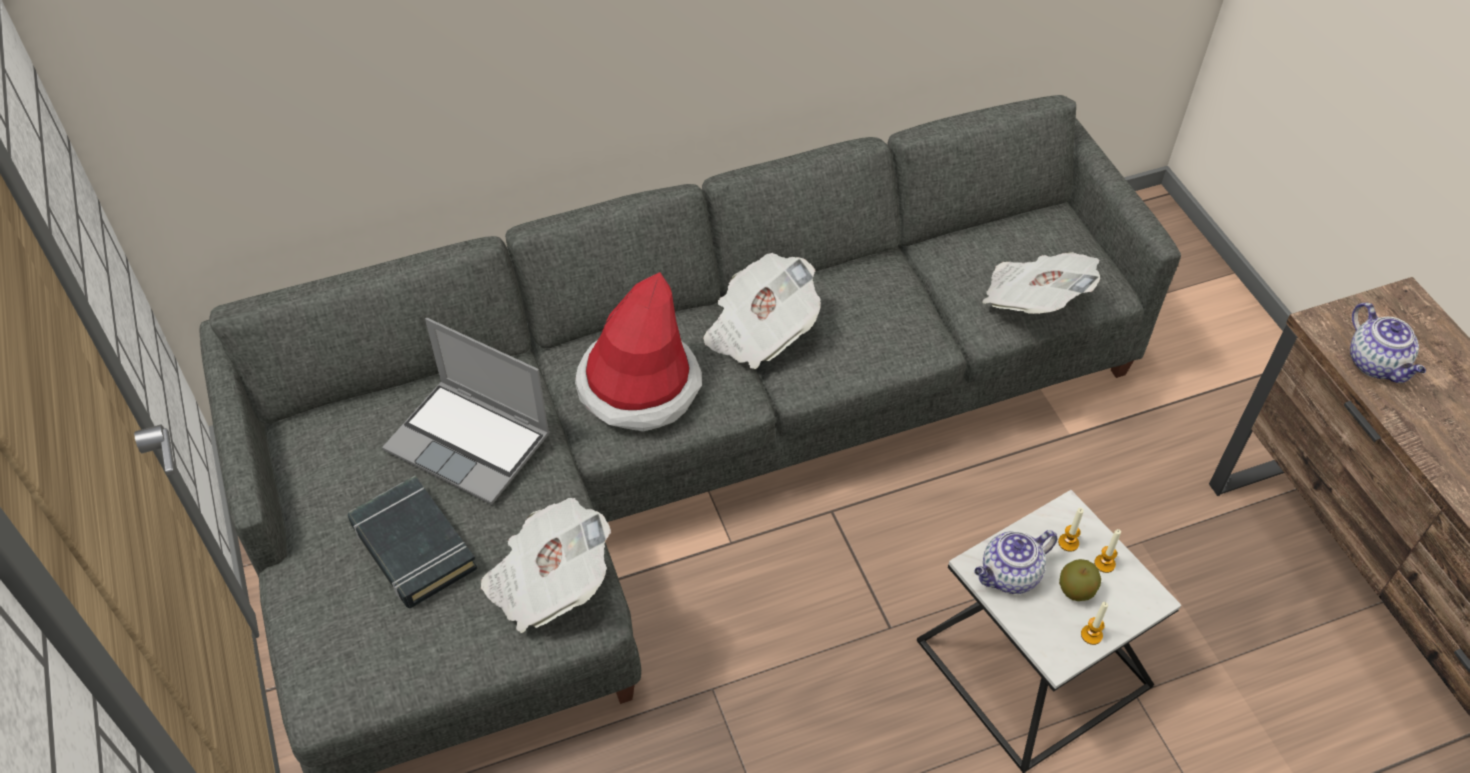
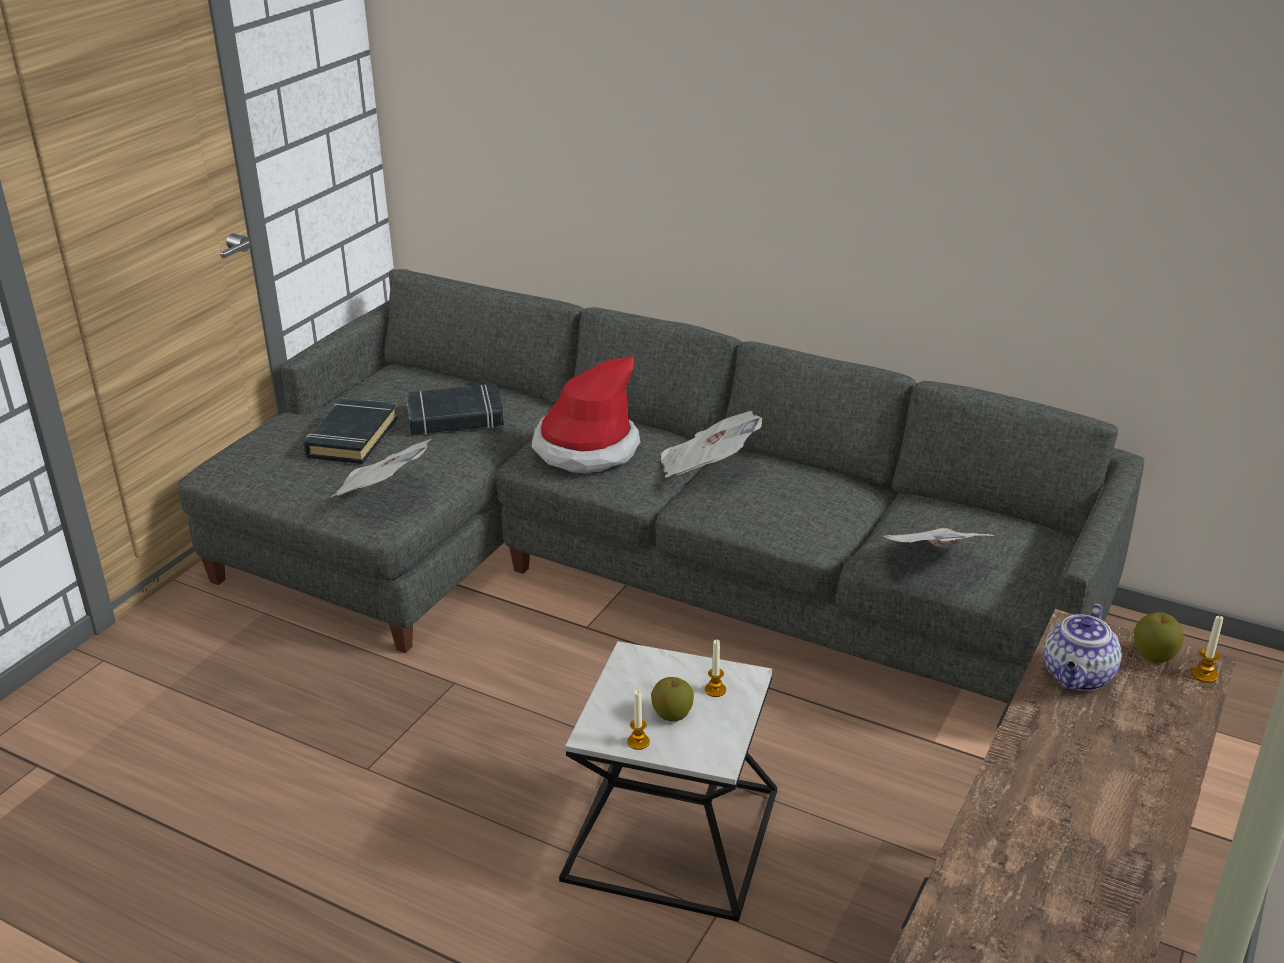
camera: 50 degrees right, 20 degrees down
(471, 443) = (455, 417): laptop -> black book
(1009, 576) = (641, 675): teapot -> none
(1104, 564) = (720, 718): candle -> candle (1204, 675)
(1381, 310) = (1154, 656): none -> apple

